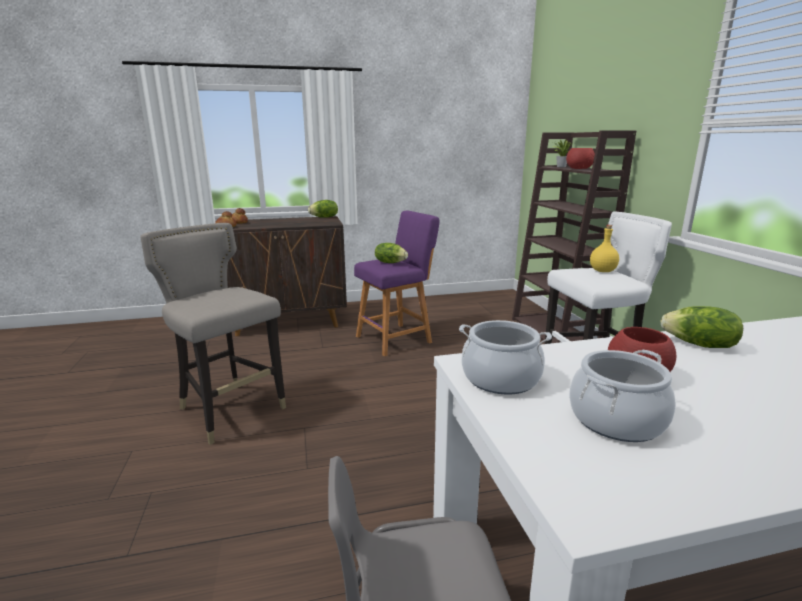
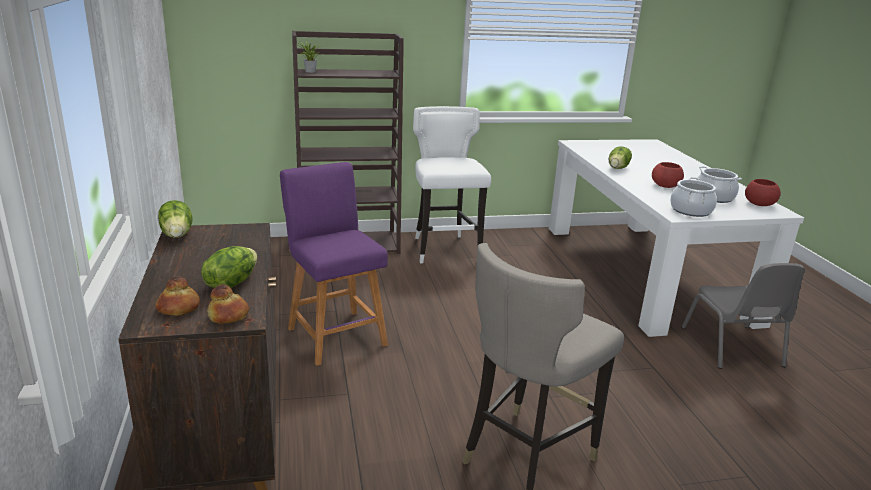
camera: 90 degrees left, 5 degrees up
(390, 262) = (344, 238): lettuce -> lettuce (231, 283)
(579, 169) = (353, 73): red bowl -> red bowl (758, 204)
(603, 271) = (443, 160): yellow bottle -> none

